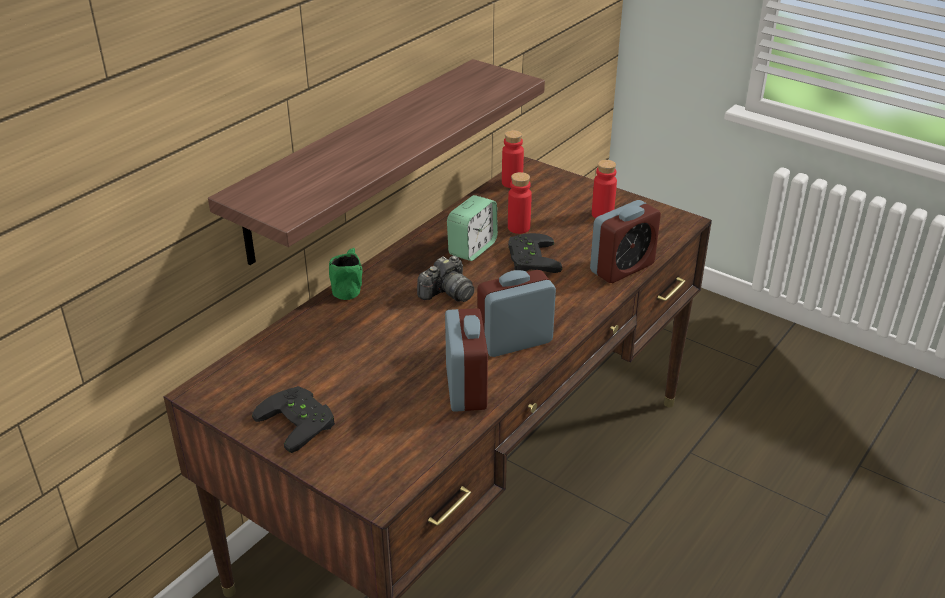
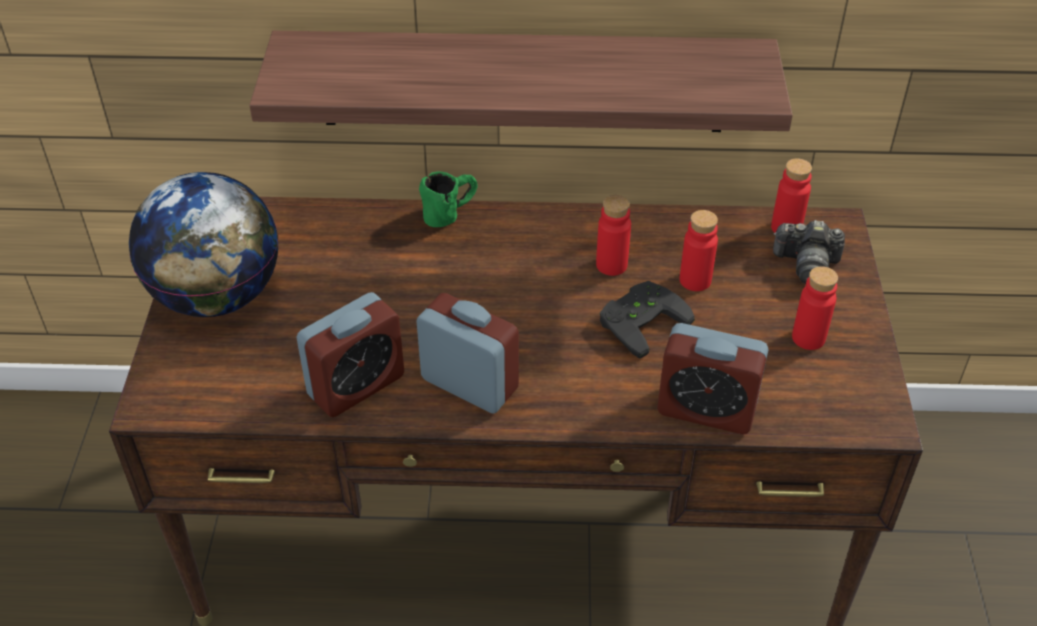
camera: 55 degrees right, 10 degrees up
(300, 421) = (216, 296): black game controller -> globe
(447, 293) = (507, 288): camera -> camera (806, 264)
(472, 248) = (611, 265): alarm clock -> red bottle

